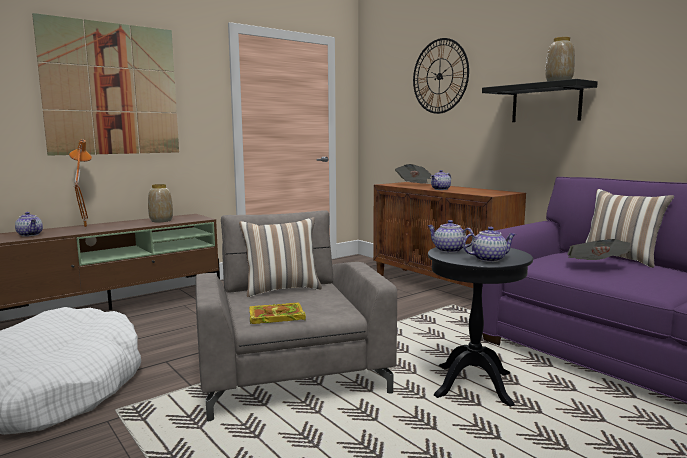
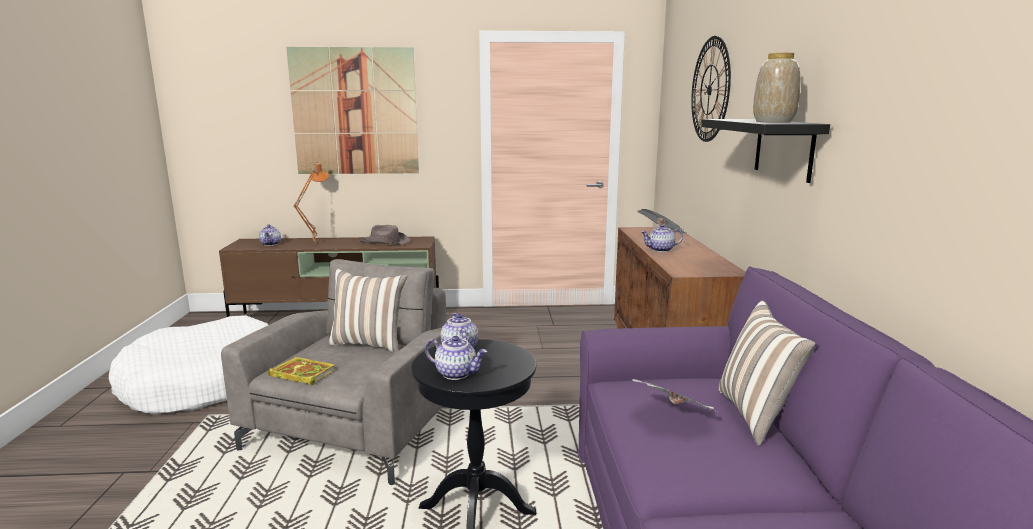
camera: 35 degrees right, 5 degrees up
(161, 221) = (385, 242): vase -> brown hat

